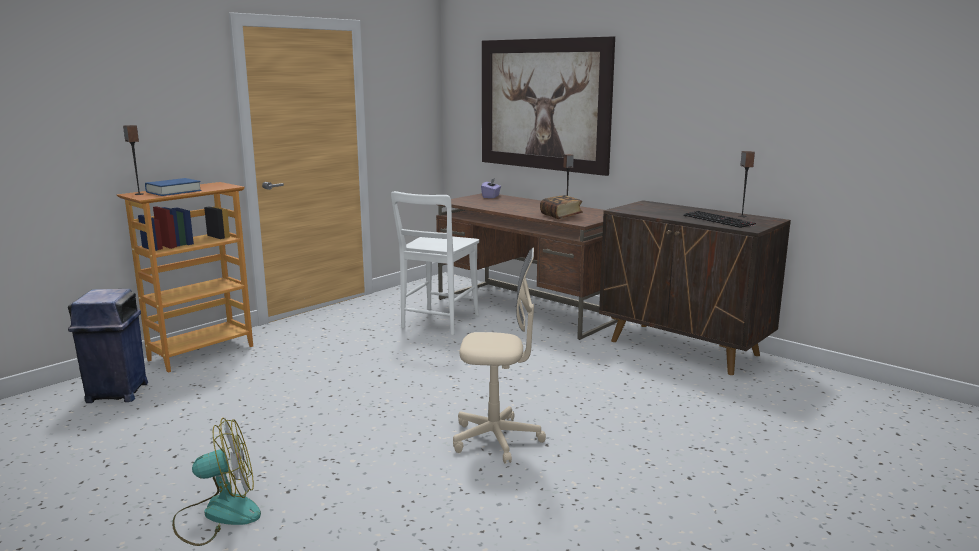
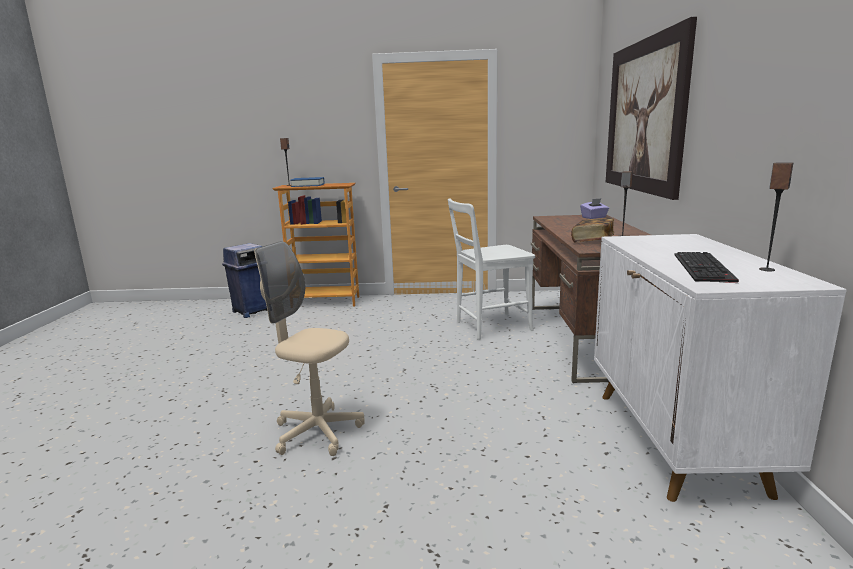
camera: 50 degrees right, 0 degrees up
(218, 514) = (128, 395): fan -> none
(496, 439) = (317, 432): beige office chair -> beige office chair turned 150 degrees clockwise
(684, 348) = (676, 440): brown cabinet -> white cabinet

